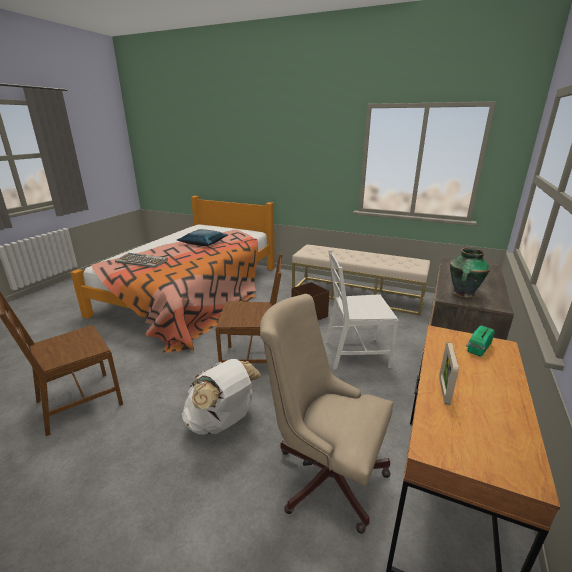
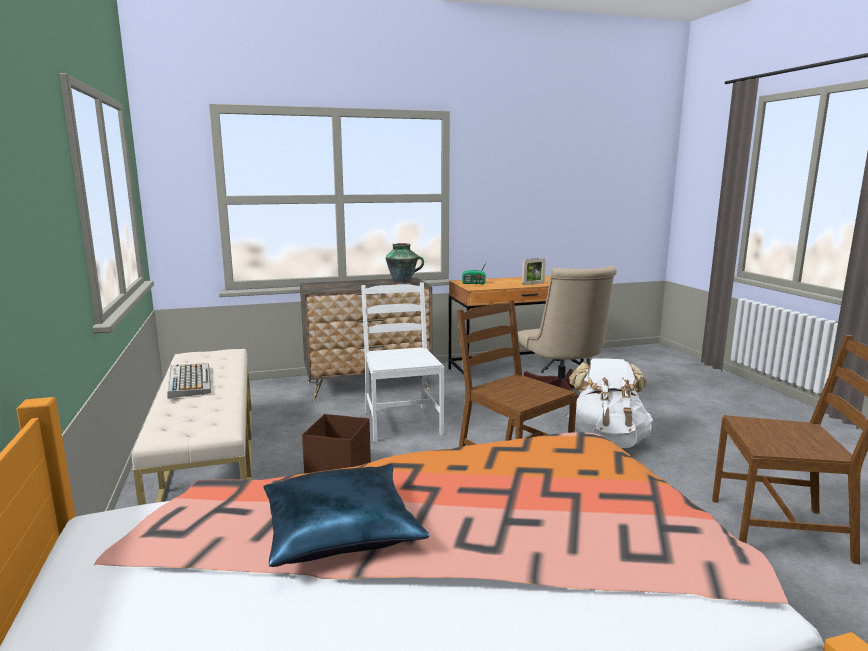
camera: 130 degrees left, 10 degrees down
(142, 261) = (605, 520): keyboard -> keyboard (189, 381)
(355, 353) = (401, 423): white chair -> white chair turned 150 degrees counterclockwise

